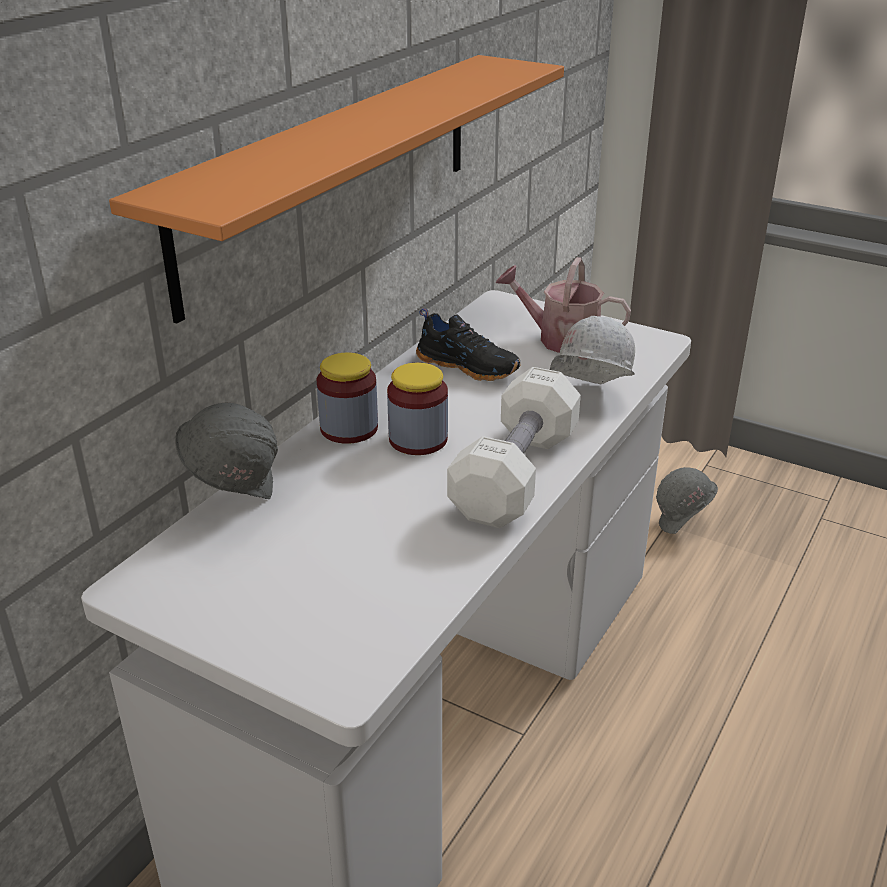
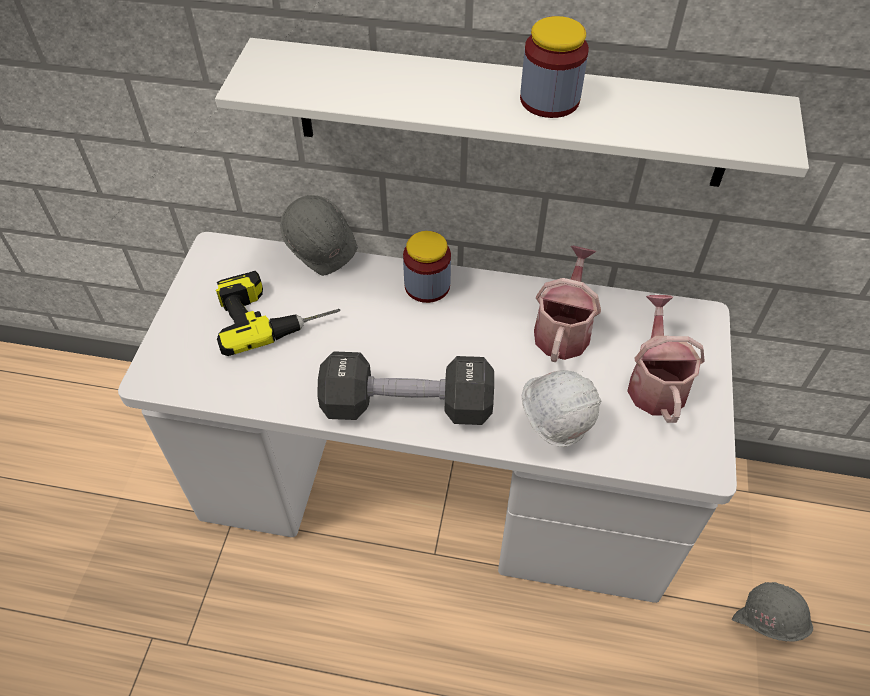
camera: 70 degrees right, 20 degrees up
(304, 548) = (274, 312): none -> power drill
(335, 174) = (509, 114): orange shelf -> white shelf
(418, 439) = (430, 330): jar -> jar (549, 100)
(469, 366) = (563, 329): black shoe -> watering can
(515, 474) = (407, 405): white dumbbell -> black dumbbell

